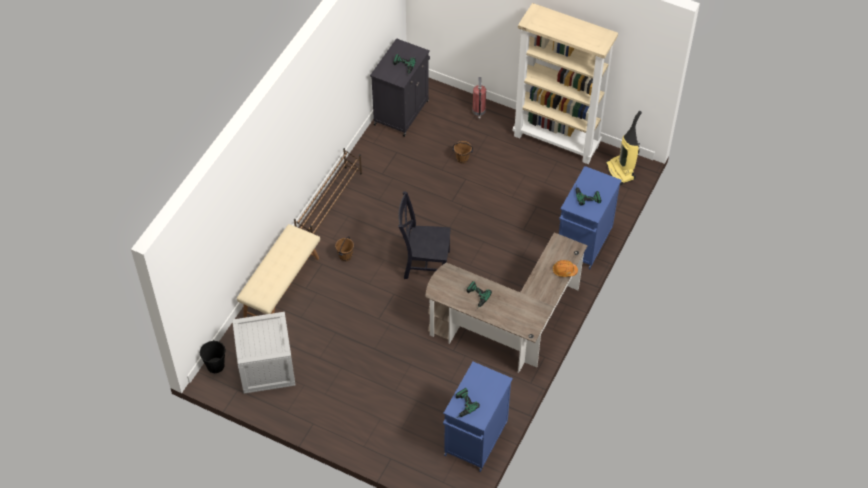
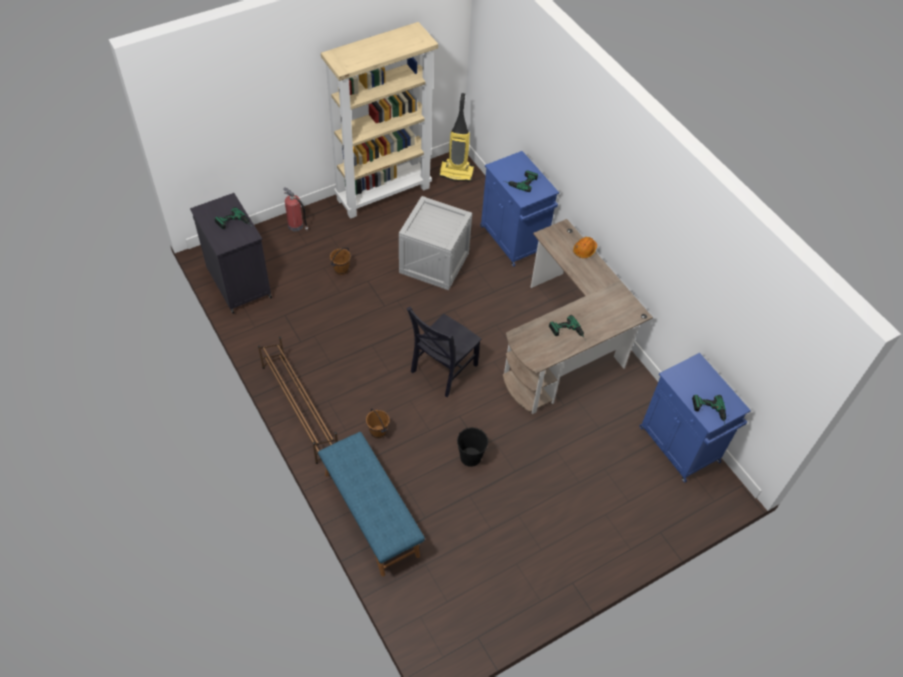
camera: 60 degrees left, 0 degrees up
(215, 365) = (427, 644): black bucket -> black bucket (470, 457)
(267, 368) = (469, 589): crate -> crate (435, 262)
(281, 287) = (370, 514): beige bench -> blue bench

